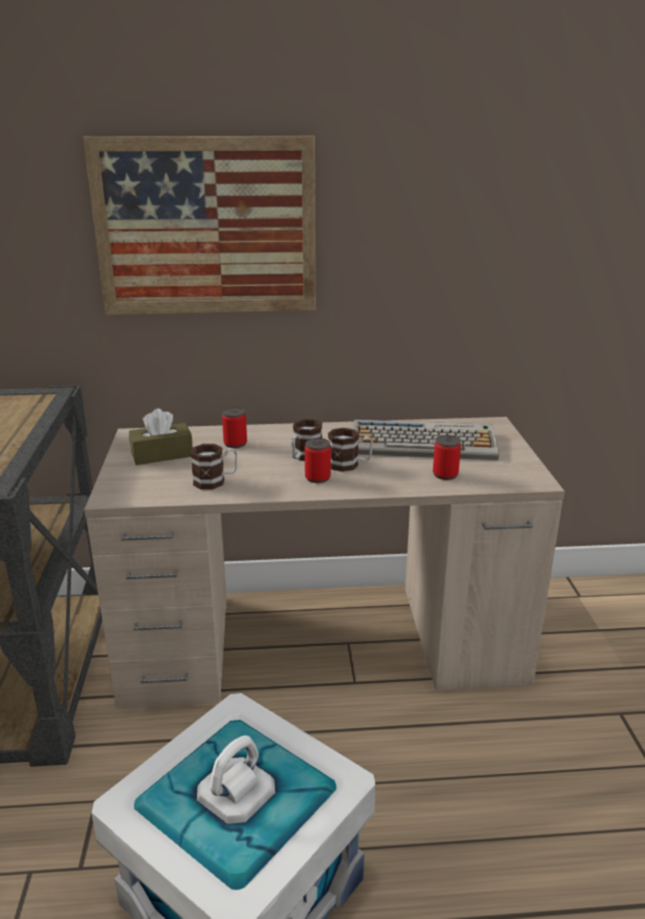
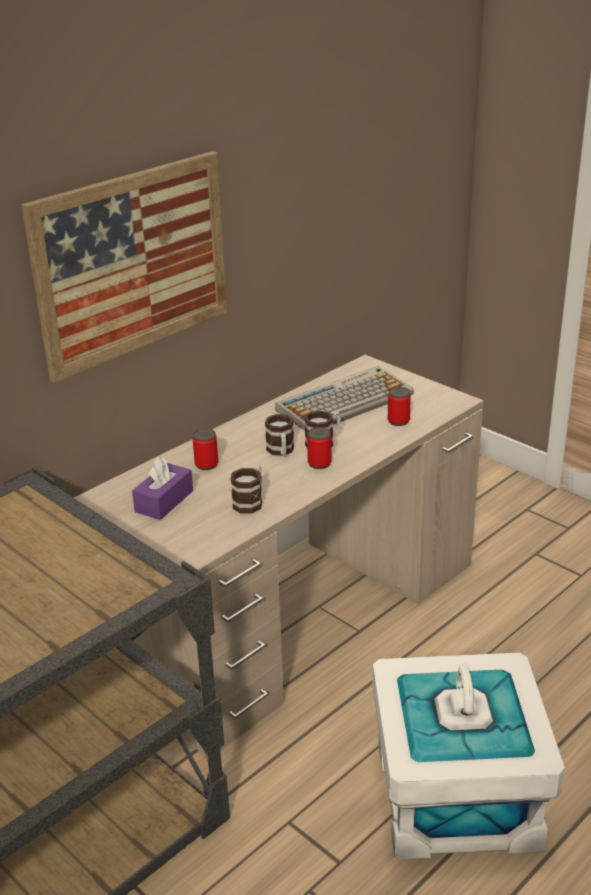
camera: 40 degrees left, 5 degrees up
(162, 454) = (164, 501): brown tissue box -> purple tissue box

